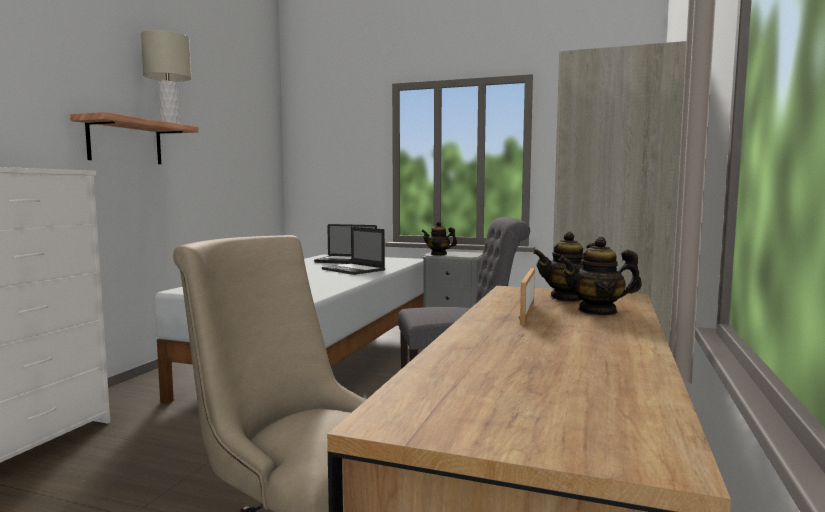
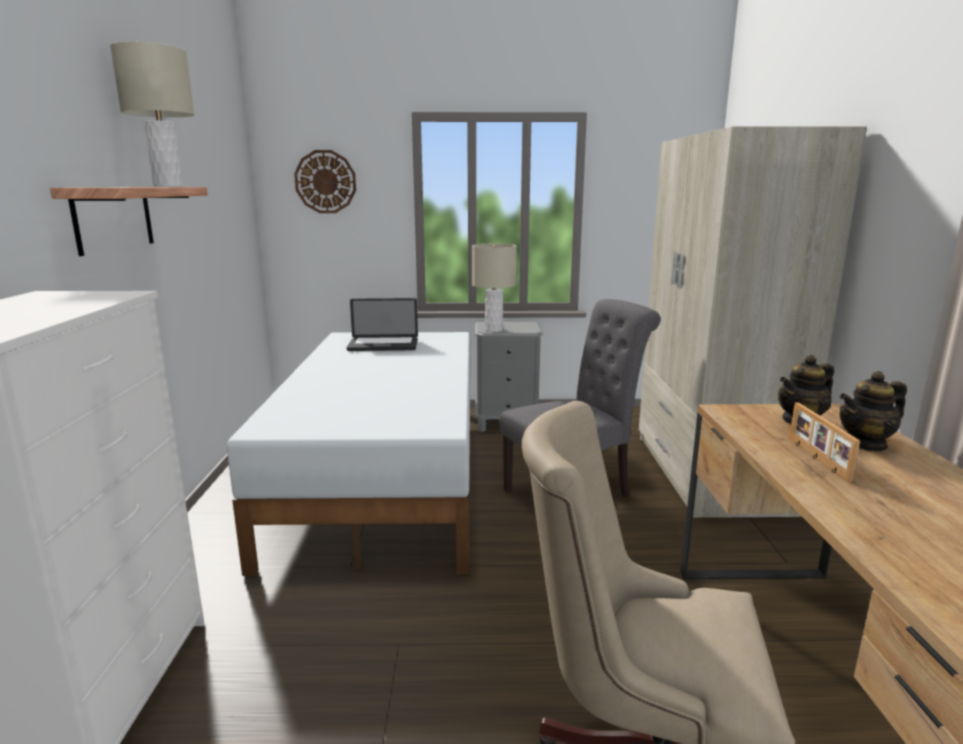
camera: 20 degrees left, 10 degrees up
(329, 139) = (325, 182): none -> wall clock
(354, 270) = (418, 362): laptop -> none
(438, 254) = (494, 330): teapot -> beige table lamp

